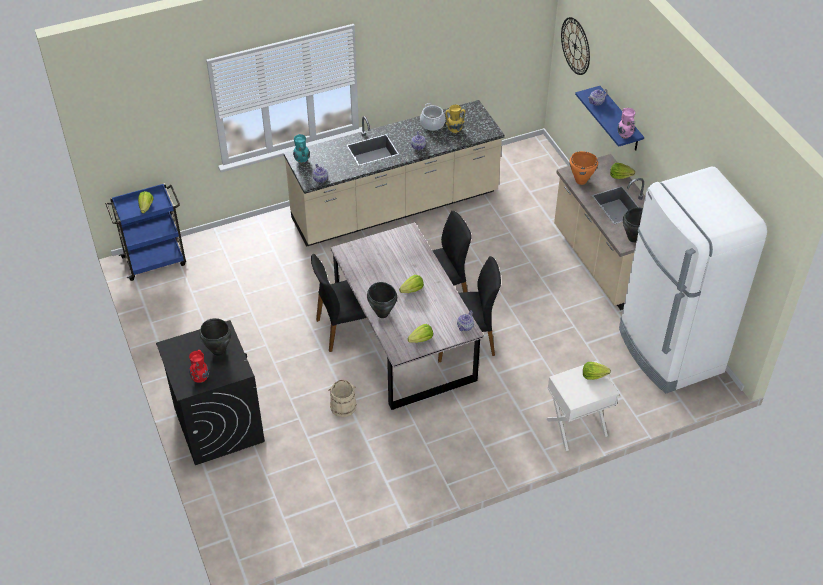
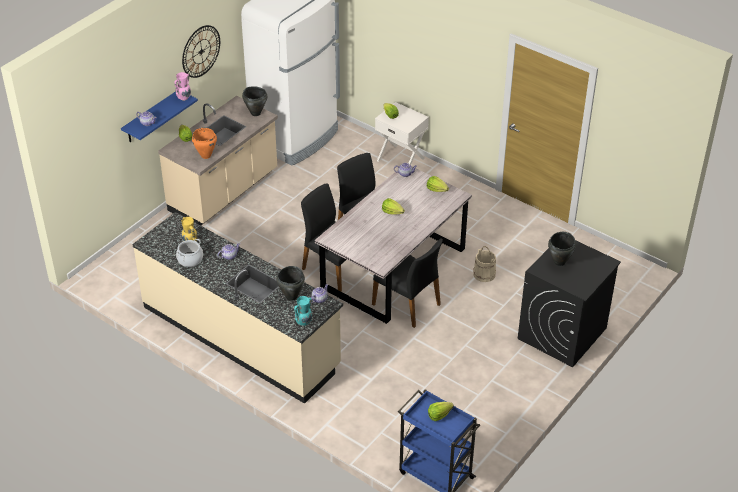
camera: 120 degrees left, 5 degrees down
(200, 378) = (591, 259): red vase -> none
(382, 313) = (429, 218): black cooking pot -> black cooking pot (291, 297)
(575, 46) = (80, 145): wall clock -> wall clock (201, 51)

